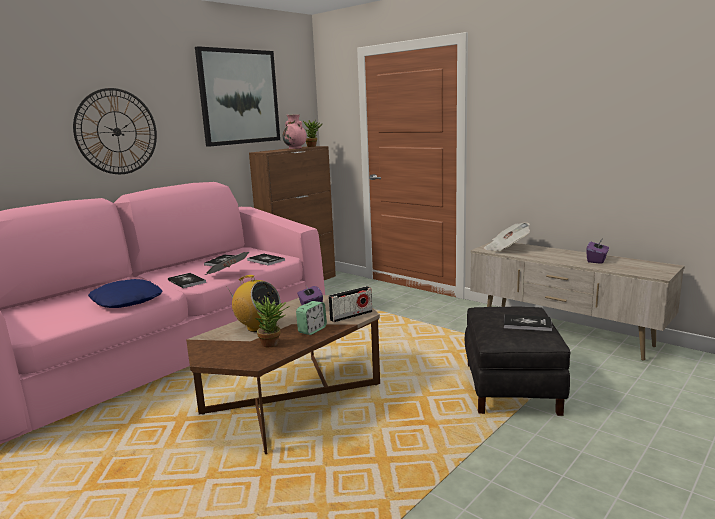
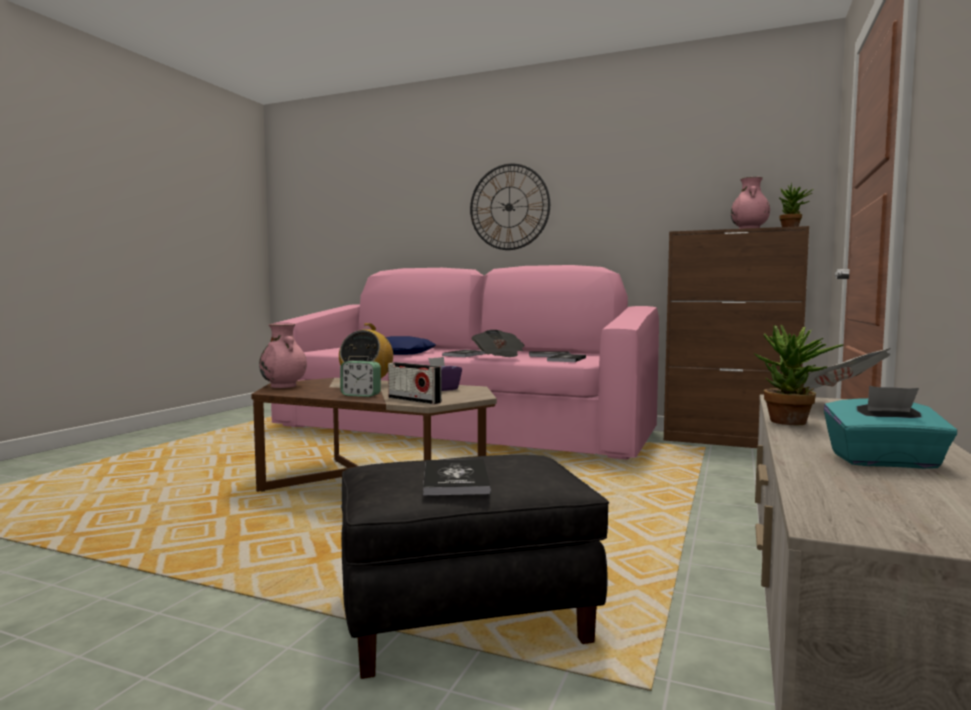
camera: 70 degrees right, 10 degrees down
(226, 358) = (284, 386): none -> pink vase
(239, 97) = (672, 161): picture -> none
(273, 344) = (318, 391): potted plant -> potted plant (792, 423)
(597, 260) = (884, 462): purple tissue box -> turquoise tissue box

